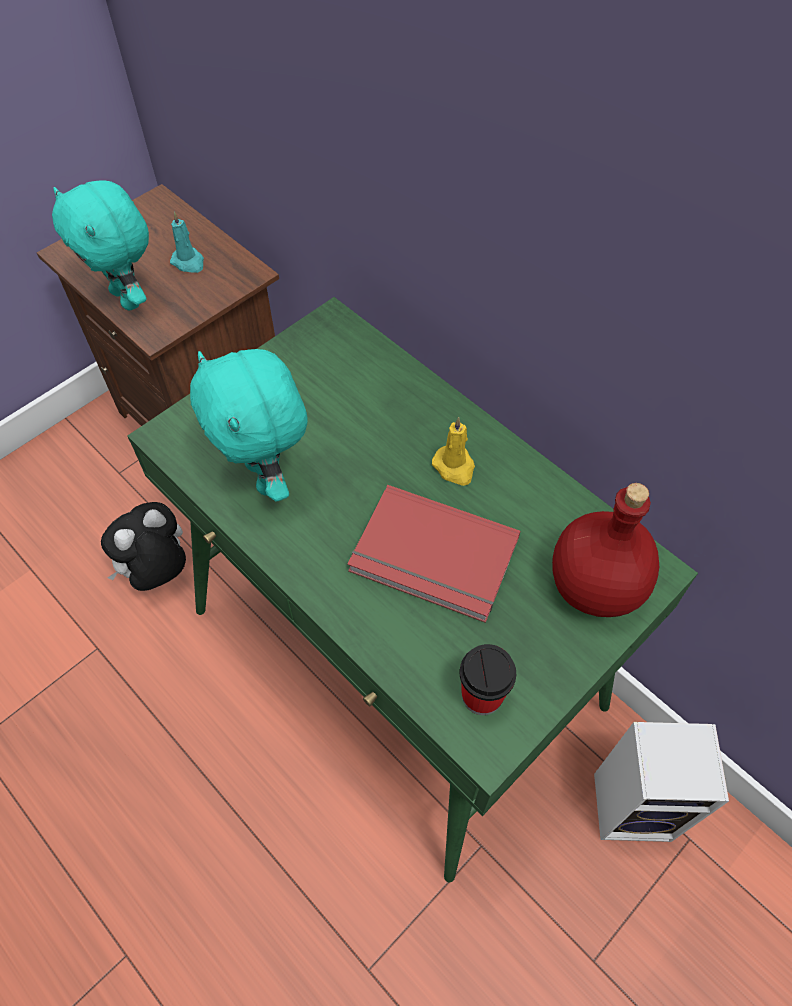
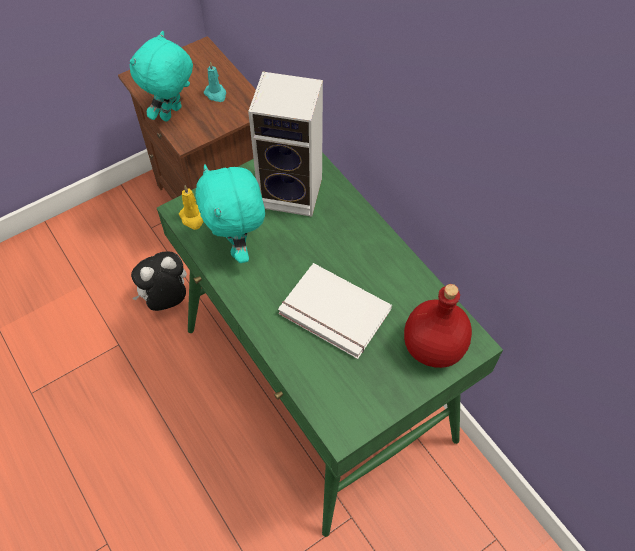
camera: 10 degrees right, 0 degrees up
(128, 298) = (172, 114): turquoise plush toy -> turquoise plush toy turned 60 degrees clockwise
(433, 559) = (333, 314): red book -> white book
(454, 467) = (360, 258): yellow candle -> yellow candle (193, 218)
(482, 695) = (345, 402): cup -> none
(635, 805) = (463, 510): speaker -> speaker (293, 192)

